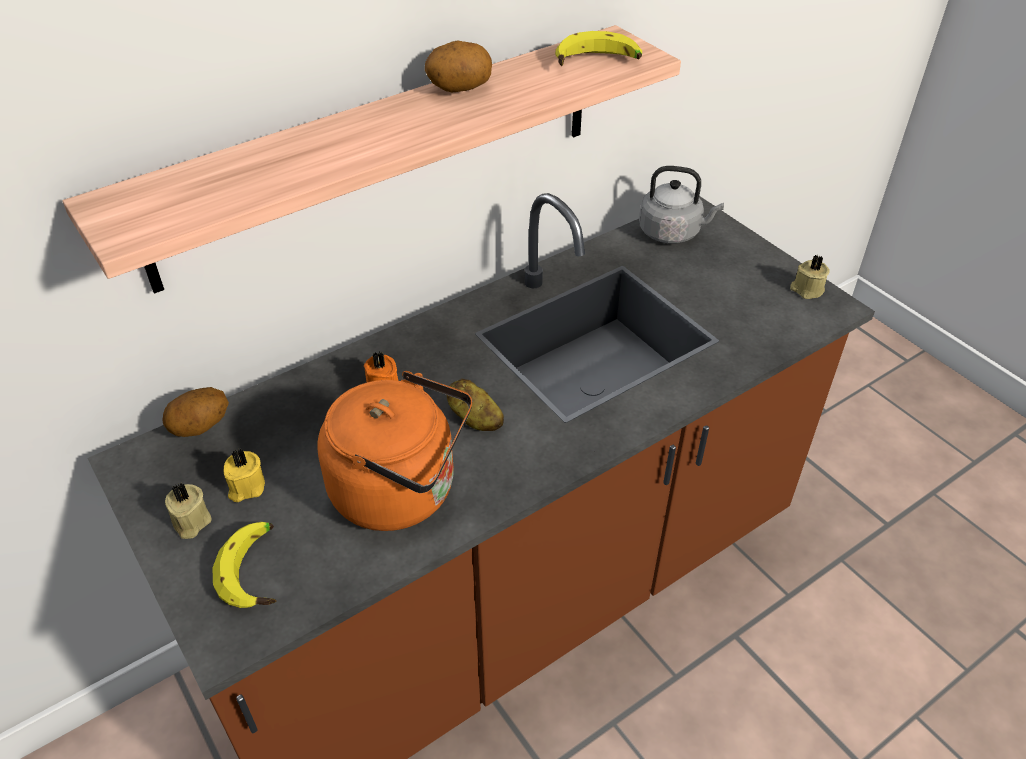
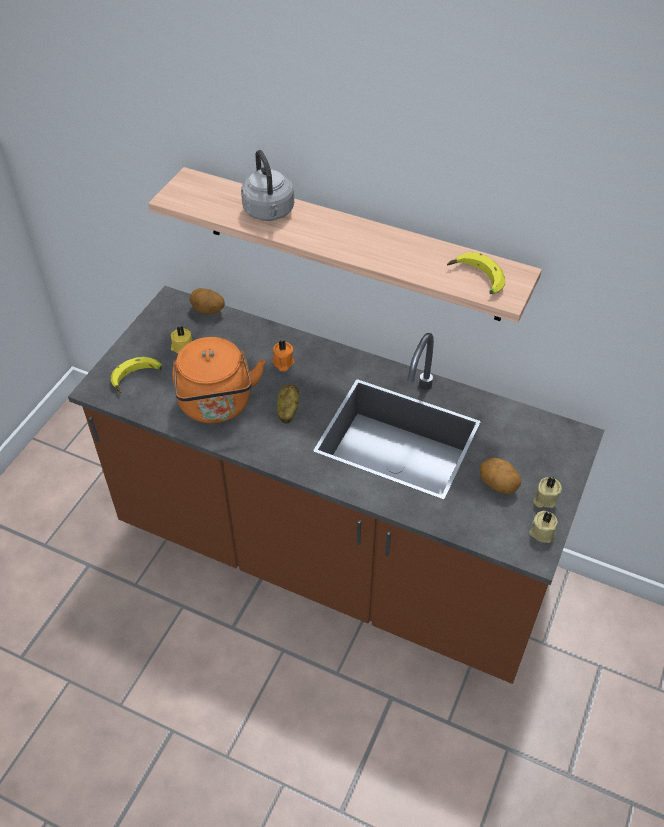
camera: 60 degrees right, 5 degrees up
(190, 522) = (150, 341): beige candle -> beige candle (544, 499)
(459, 89) = (391, 238): potato -> potato (498, 484)
(672, 232) = (542, 433): grey kettle -> grey kettle (269, 212)

